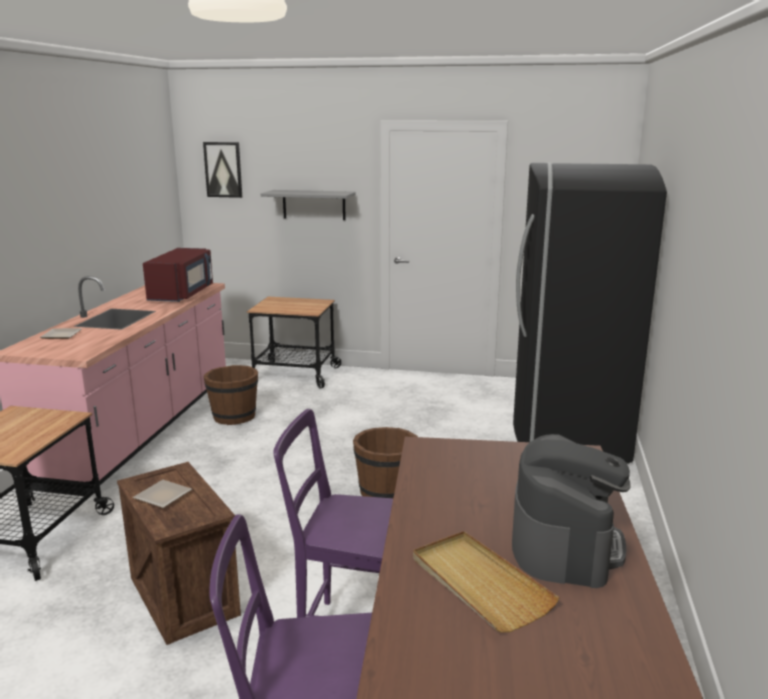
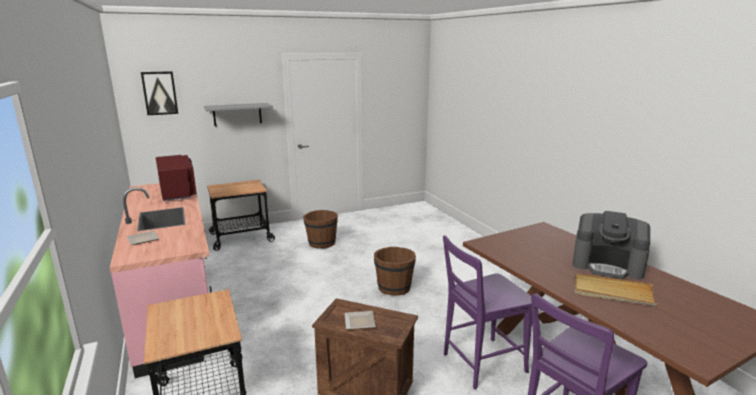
camera: 35 degrees left, 0 degrees up
(234, 417) = (237, 275): brown bucket -> brown bucket (321, 243)
(565, 544) = (607, 265): coffee machine -> coffee machine turned 135 degrees clockwise
(568, 428) = (434, 227): black fridge -> none

